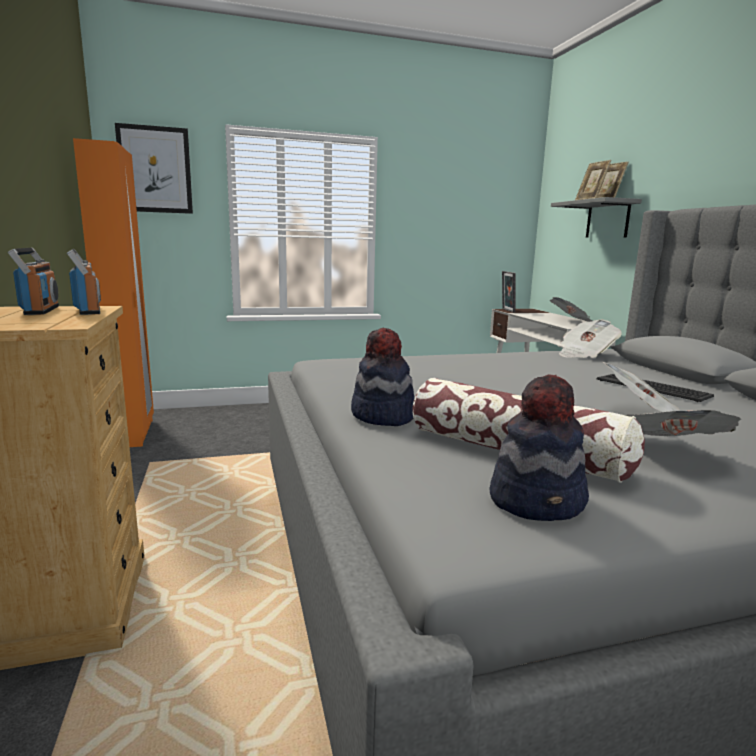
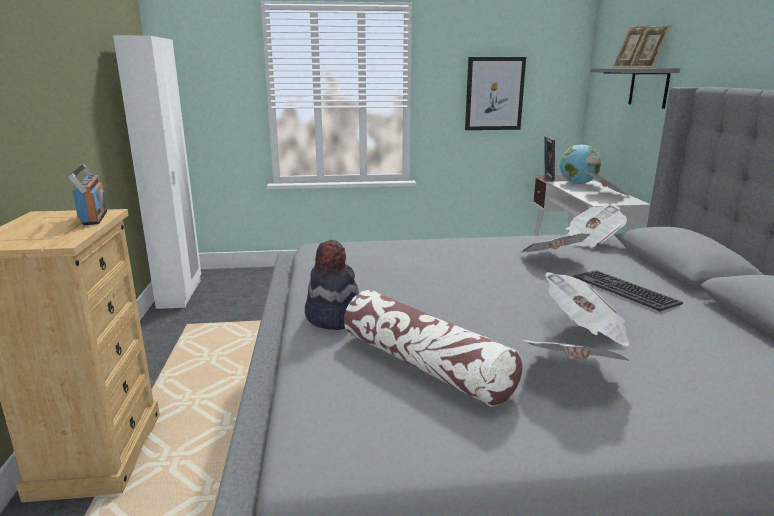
camera: 10 degrees right, 5 degrees up
(40, 310) = (57, 218): radio -> none
(133, 433) = (180, 294): orange wardrobe -> white wardrobe
(155, 170) = (198, 49): picture -> picture (494, 94)
(538, 314) = (577, 184): none -> globe
(538, 500) = (406, 420): hat -> none
(564, 368) = (552, 260): none -> newspaper

